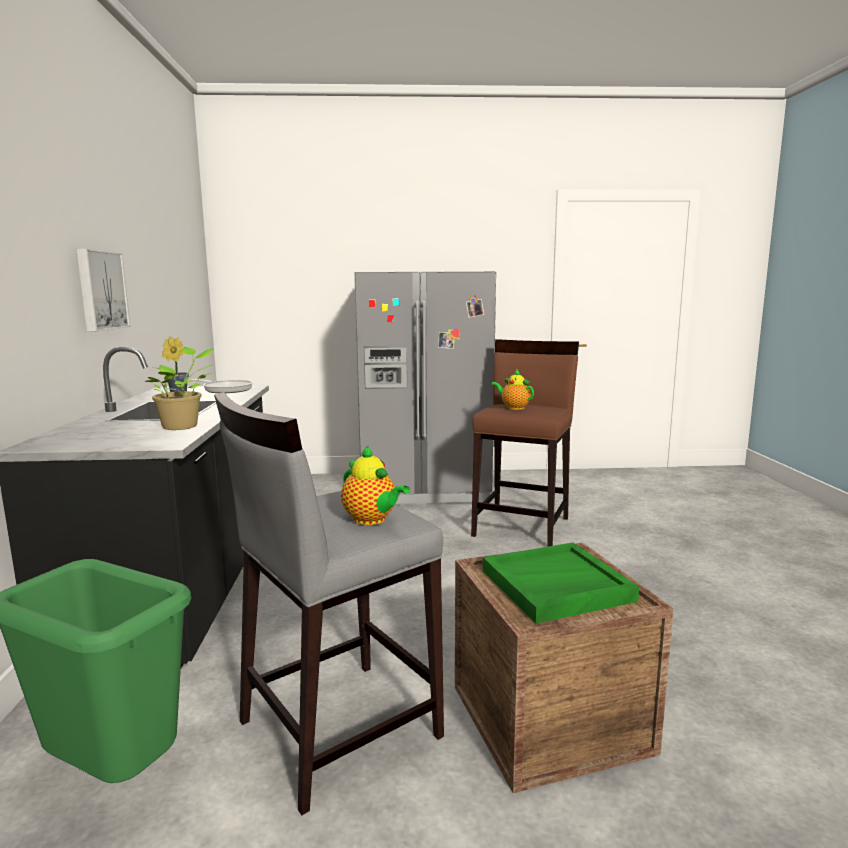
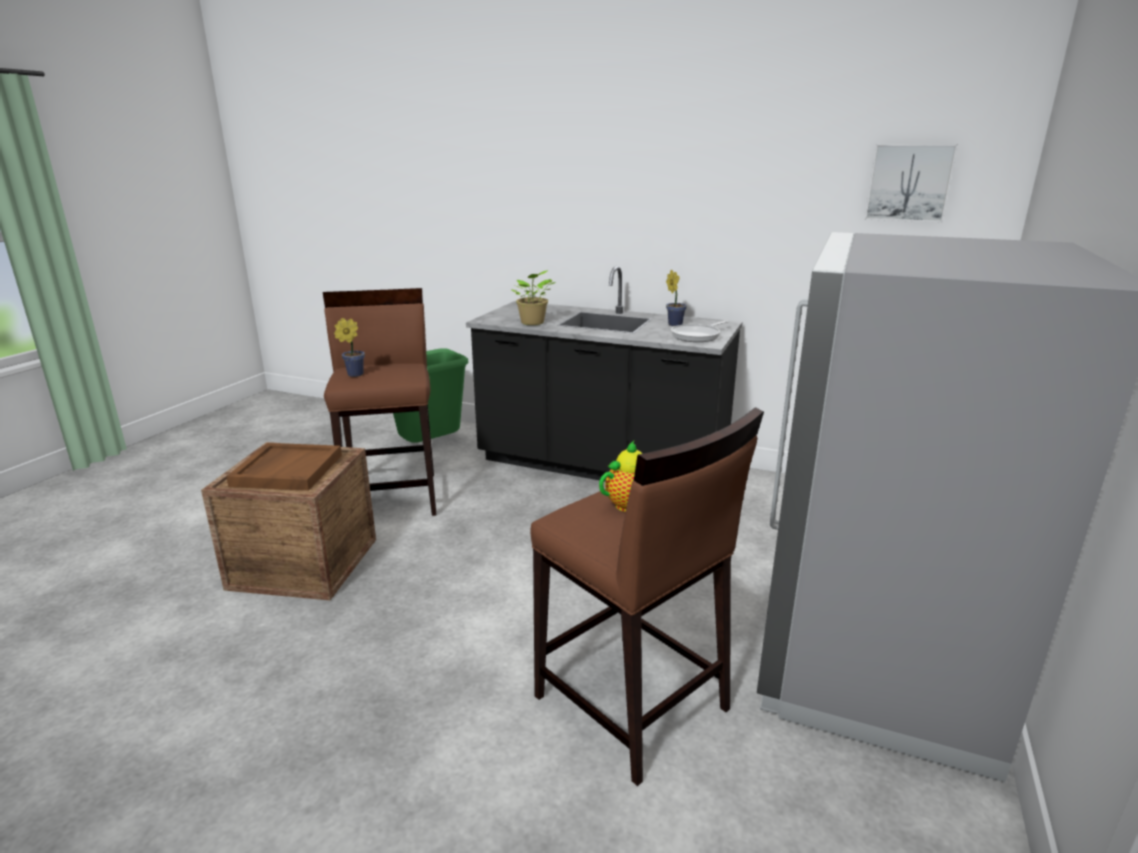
camera: 115 degrees right, 10 degrees up
(100, 290) = (662, 221): picture -> picture (909, 182)
(336, 728) = (393, 496): grey stool -> brown stool
(372, 520) = (353, 375): teapot -> potted plant
(555, 586) = (287, 470): green tray -> brown tray

